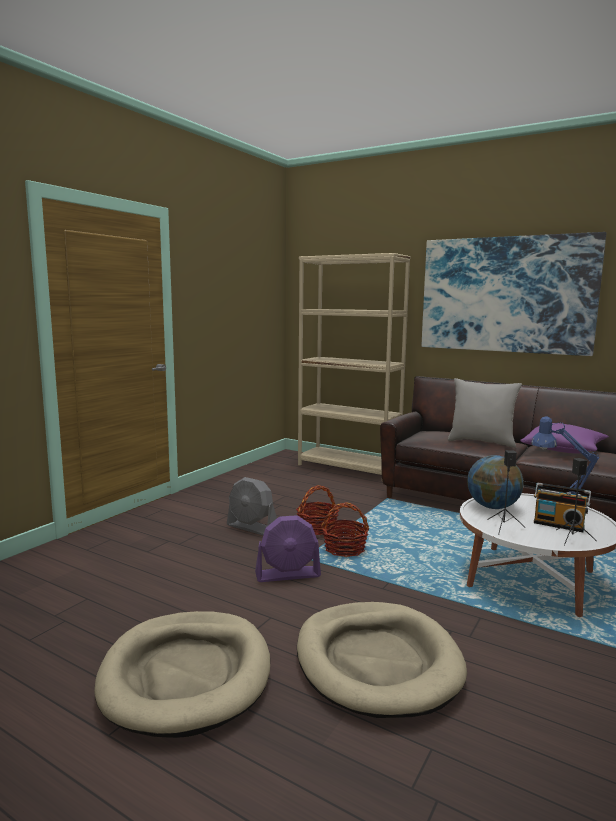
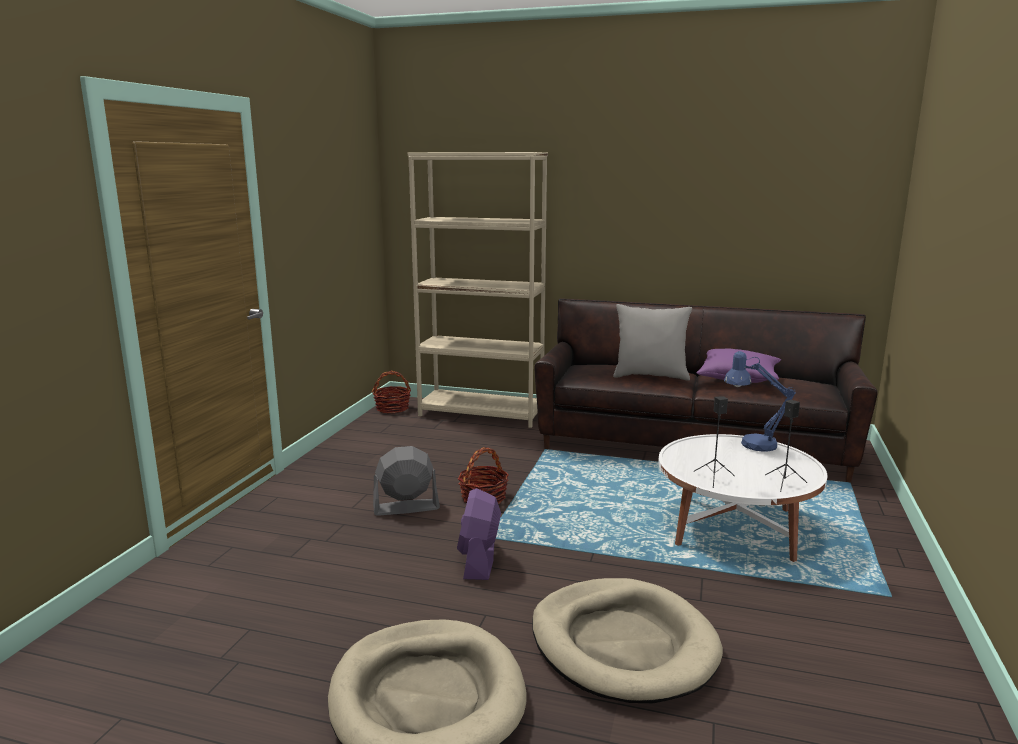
camera: 15 degrees left, 5 degrees up
(252, 528) = (406, 507): grey fan -> grey fan turned 150 degrees clockwise
(288, 574) = (479, 560): purple fan -> purple fan turned 120 degrees clockwise
(345, 549) = (527, 519): basket -> basket (392, 408)
(492, 507) = (691, 455): globe -> none
(506, 295) = (662, 201): picture -> none
(559, 524) = (764, 468): radio -> none

